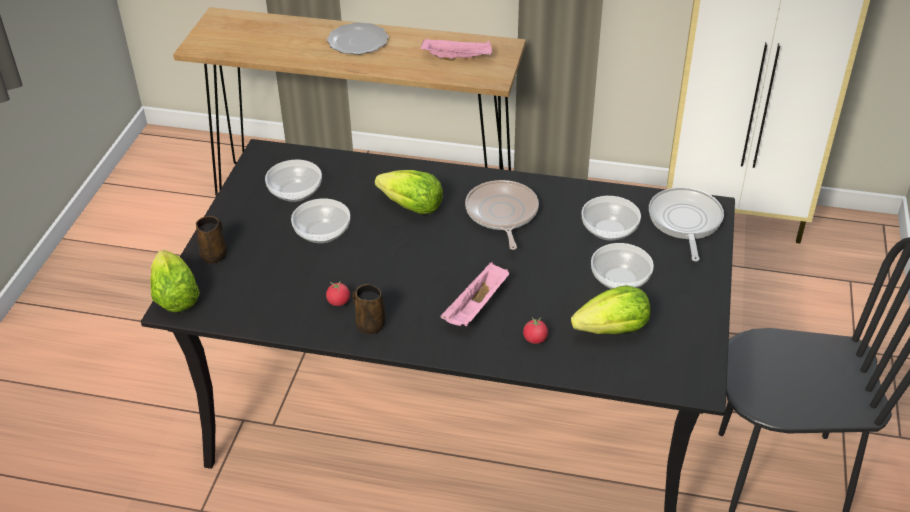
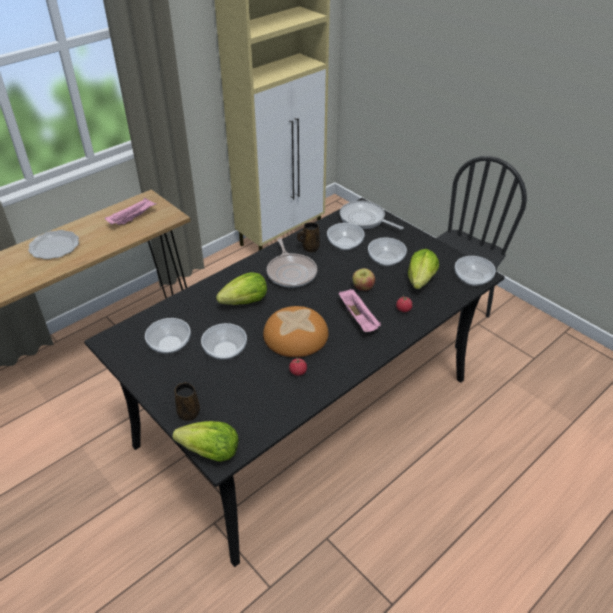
camera: 55 degrees left, 0 degrees up
(369, 324) = (331, 367): brown mug -> brown mug (309, 248)
(396, 272) = (296, 335): none -> bread
(502, 214) = (291, 272): frying pan -> frying pan turned 135 degrees counterclockwise
(538, 285) = (363, 288): none -> apple
(676, 378) = (472, 278): none -> bowl

